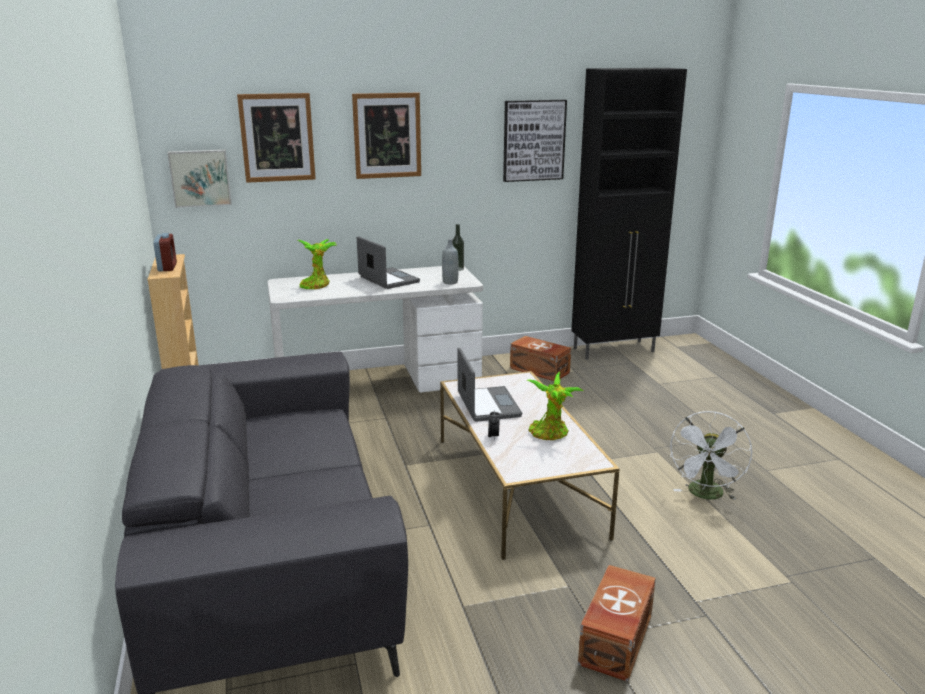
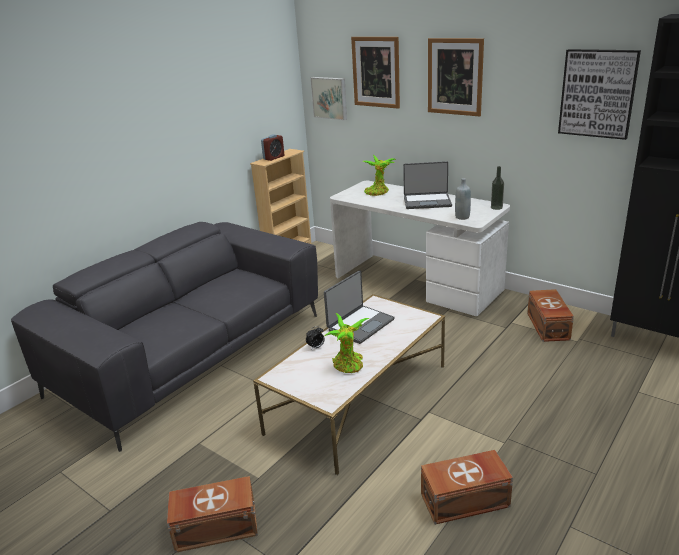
camera: 55 degrees right, 5 degrees up
(387, 280) = (427, 202): laptop -> laptop turned 75 degrees clockwise
(706, 495) = (466, 501): white fan -> brown storage box

